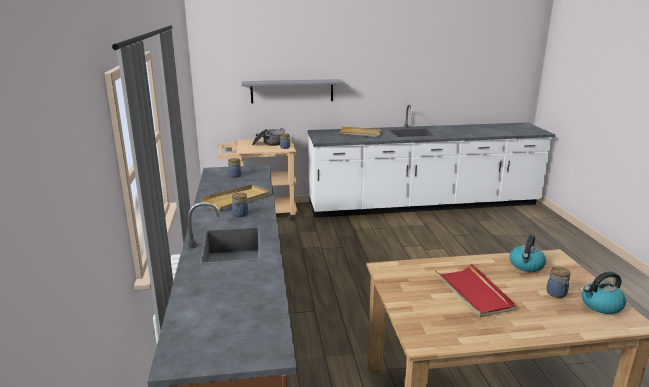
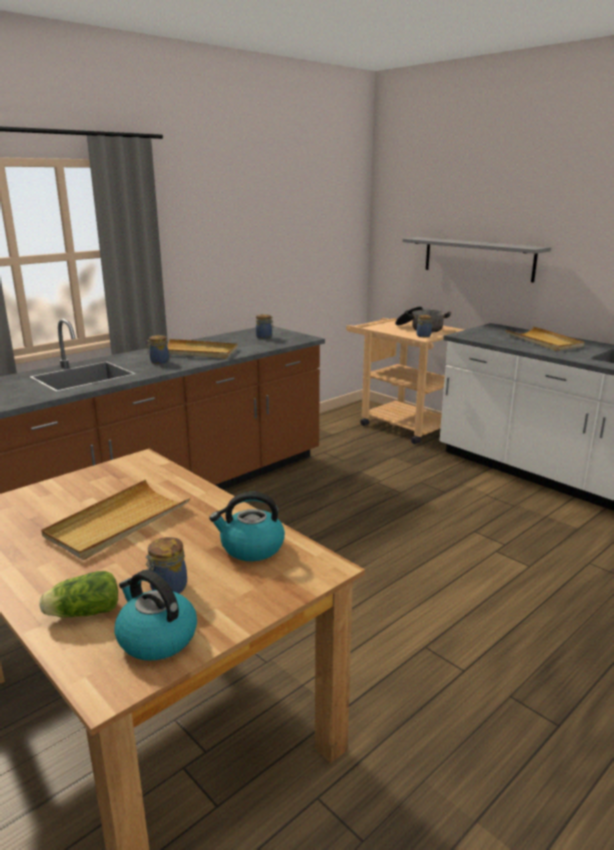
camera: 55 degrees right, 0 degrees up
(473, 292) = (118, 523): red tray -> beige tray
(571, 320) = (81, 613): none -> lettuce

